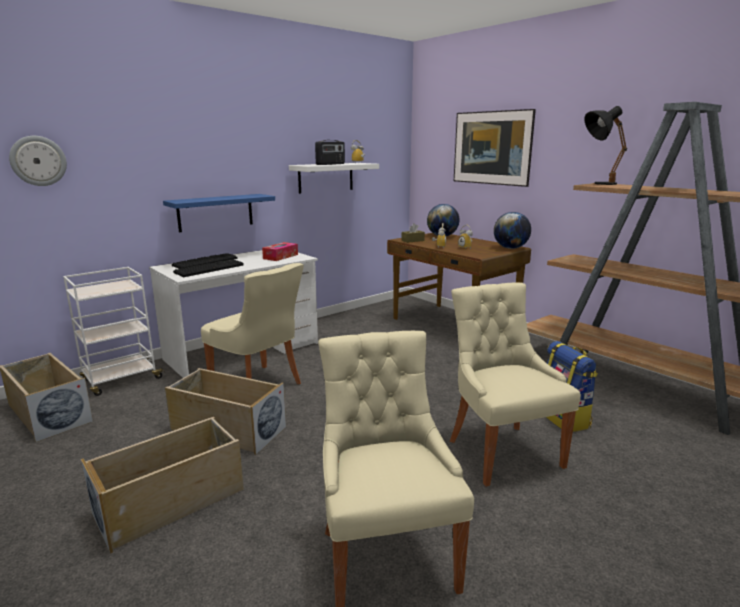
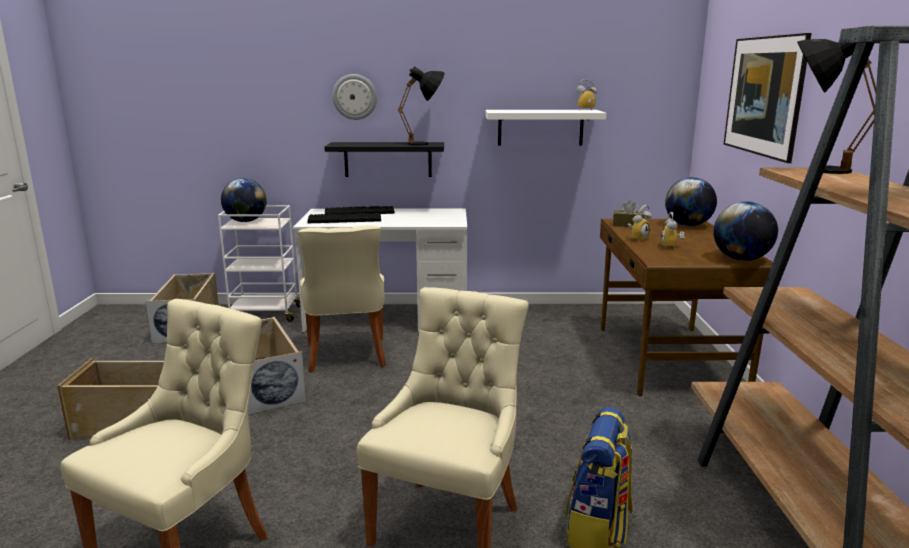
camera: 40 degrees right, 0 degrees up
(38, 161) = (222, 98): wall clock -> wall clock (355, 97)
(90, 289) = (246, 221): none -> globe
(215, 212) = (388, 159): blue shelf -> black shelf
(255, 195) = (426, 144): none -> black table lamp
(280, 256) = (436, 218): tissue box -> none
(331, 164) = (535, 111): radio -> none

